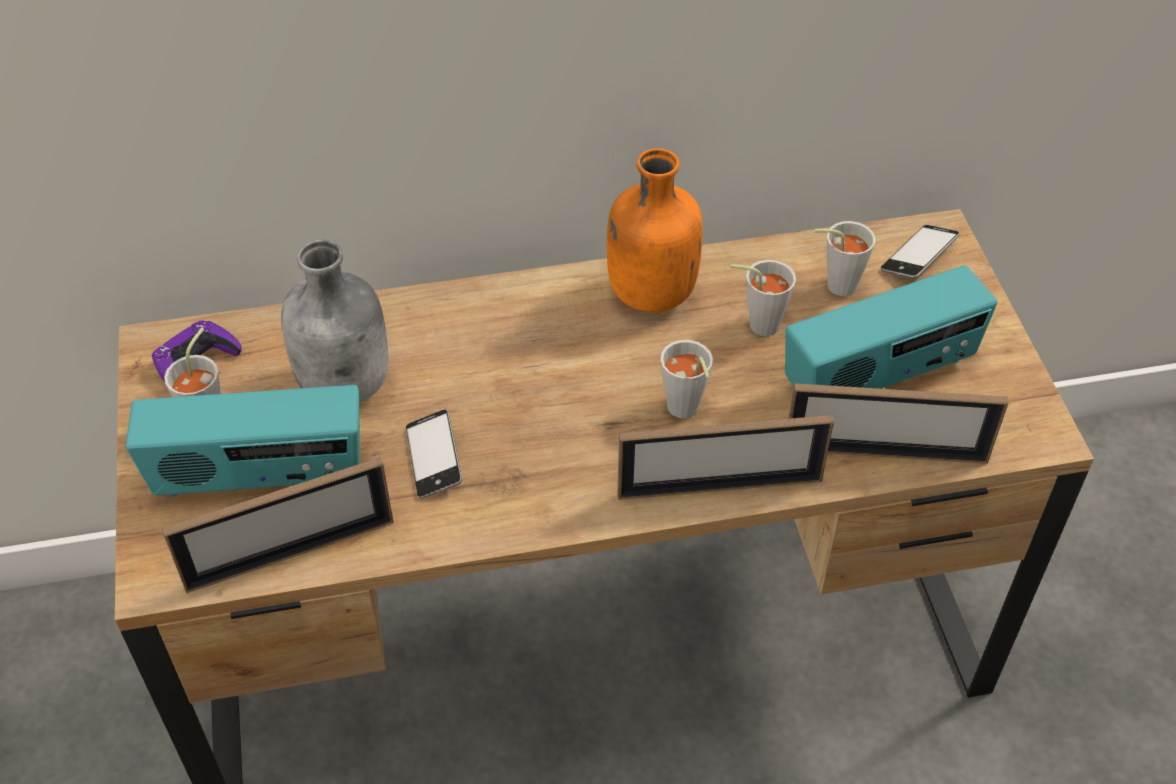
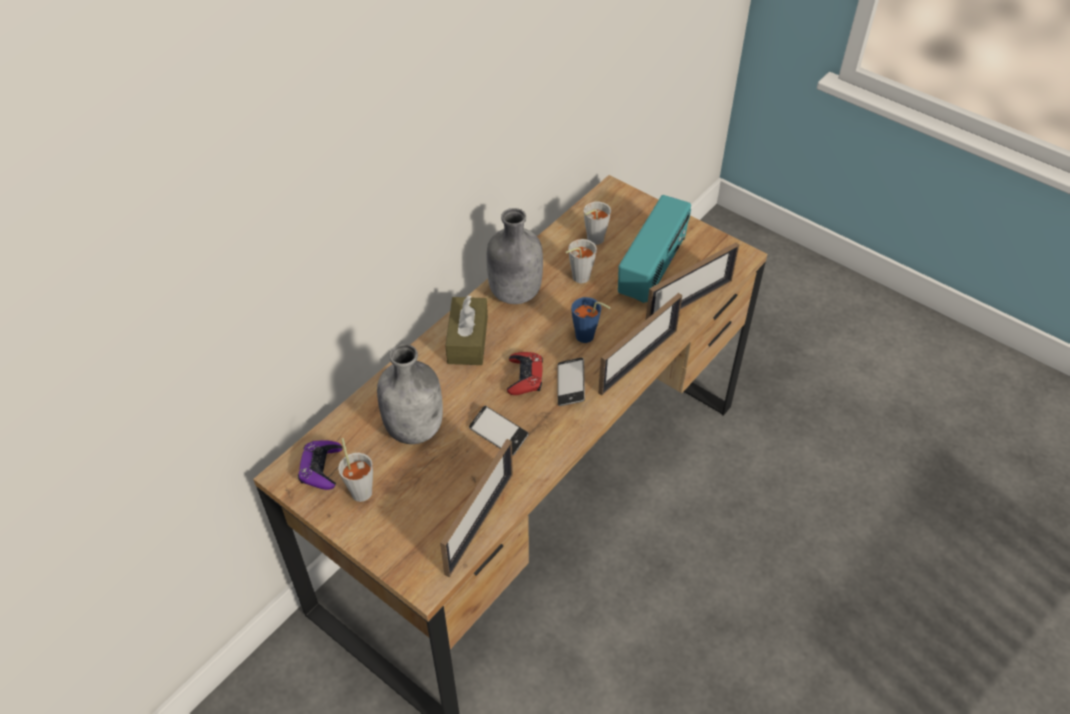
camera: 40 degrees left, 0 degrees up
(260, 477) = (422, 499): radio -> none
(525, 317) = (467, 340): none -> brown tissue box
(545, 409) = (525, 377): none -> red game controller
(649, 293) = (514, 293): orange bottle -> grey bottle
(684, 412) = (588, 338): grey cup -> blue cup
(918, 257) = (614, 207): phone -> phone (570, 385)

